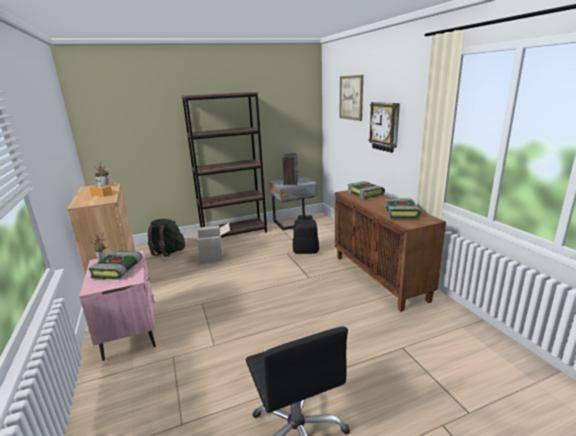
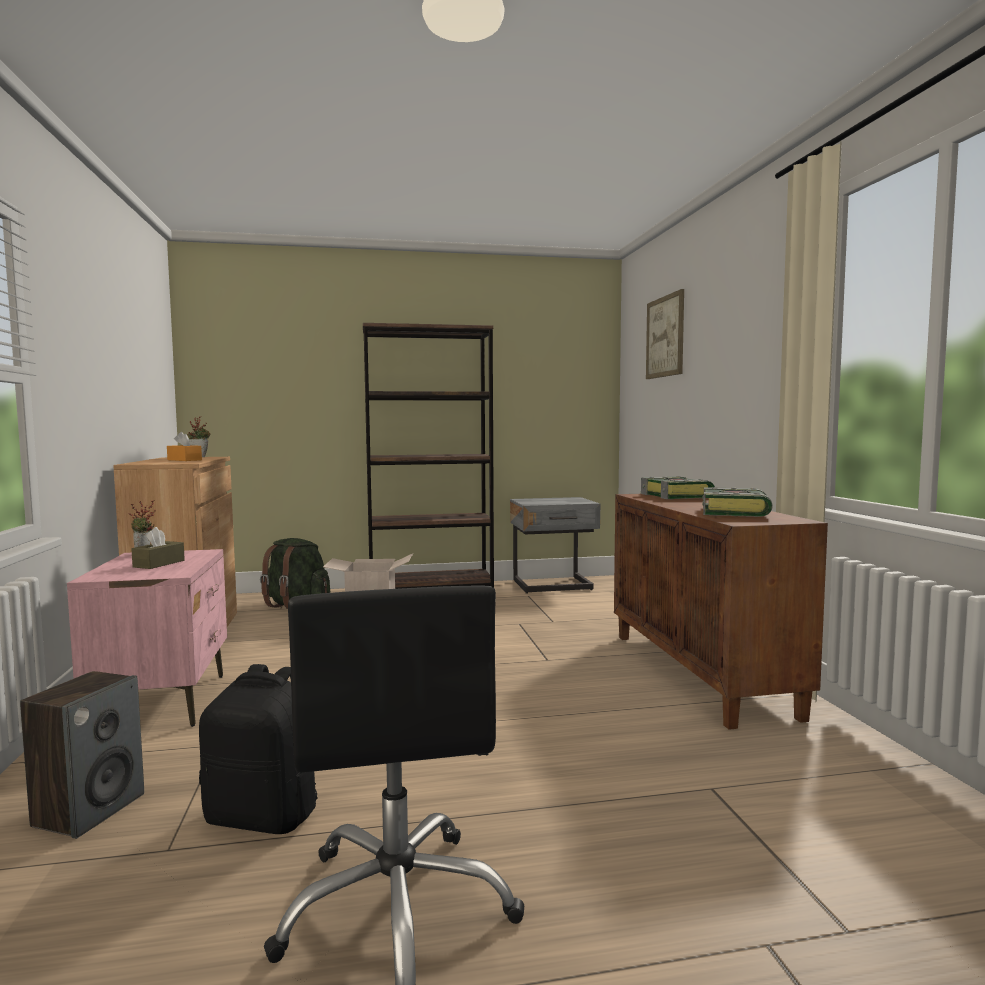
camera: 10 degrees right, 15 degrees down
(118, 270) = (159, 564): book -> brown tissue box
(290, 183) = (548, 501): speaker -> speaker (89, 810)
(306, 251) = (558, 623): black backpack -> black backpack (265, 816)
(385, 126) = (720, 372): wall clock -> none

